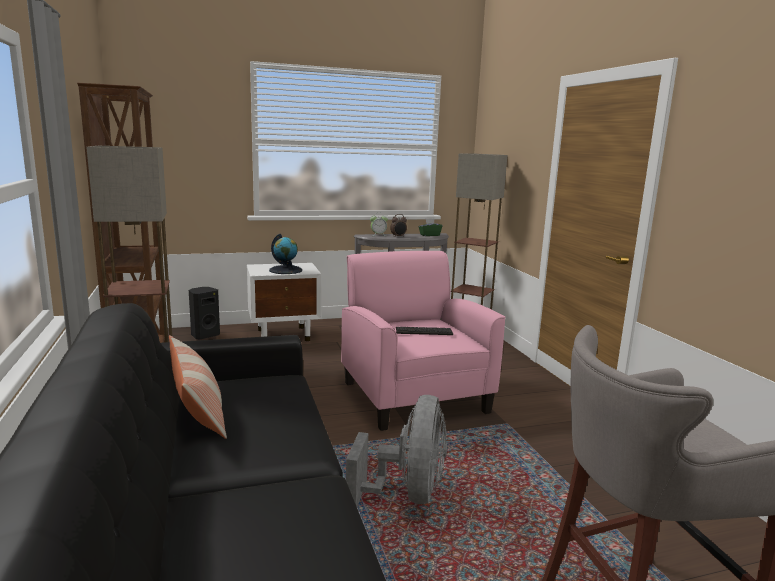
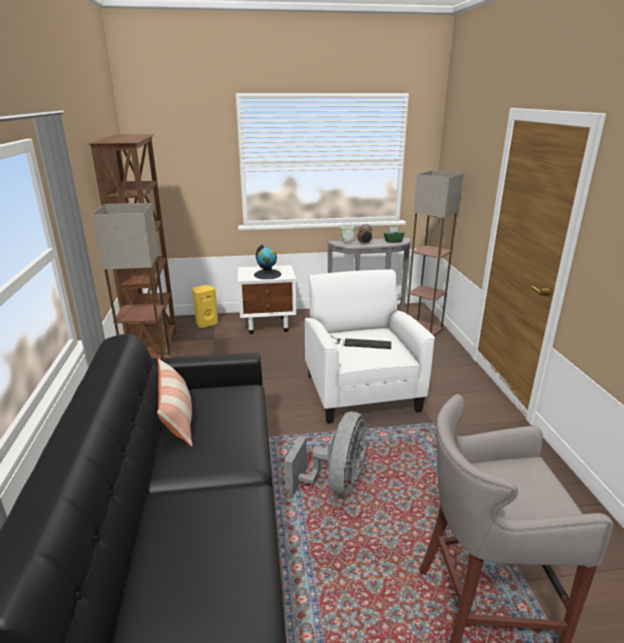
camera: 10 degrees right, 10 degrees up
(204, 335) = (206, 323): black speaker -> yellow speaker
(413, 396) = (361, 391): pink armchair -> white armchair

